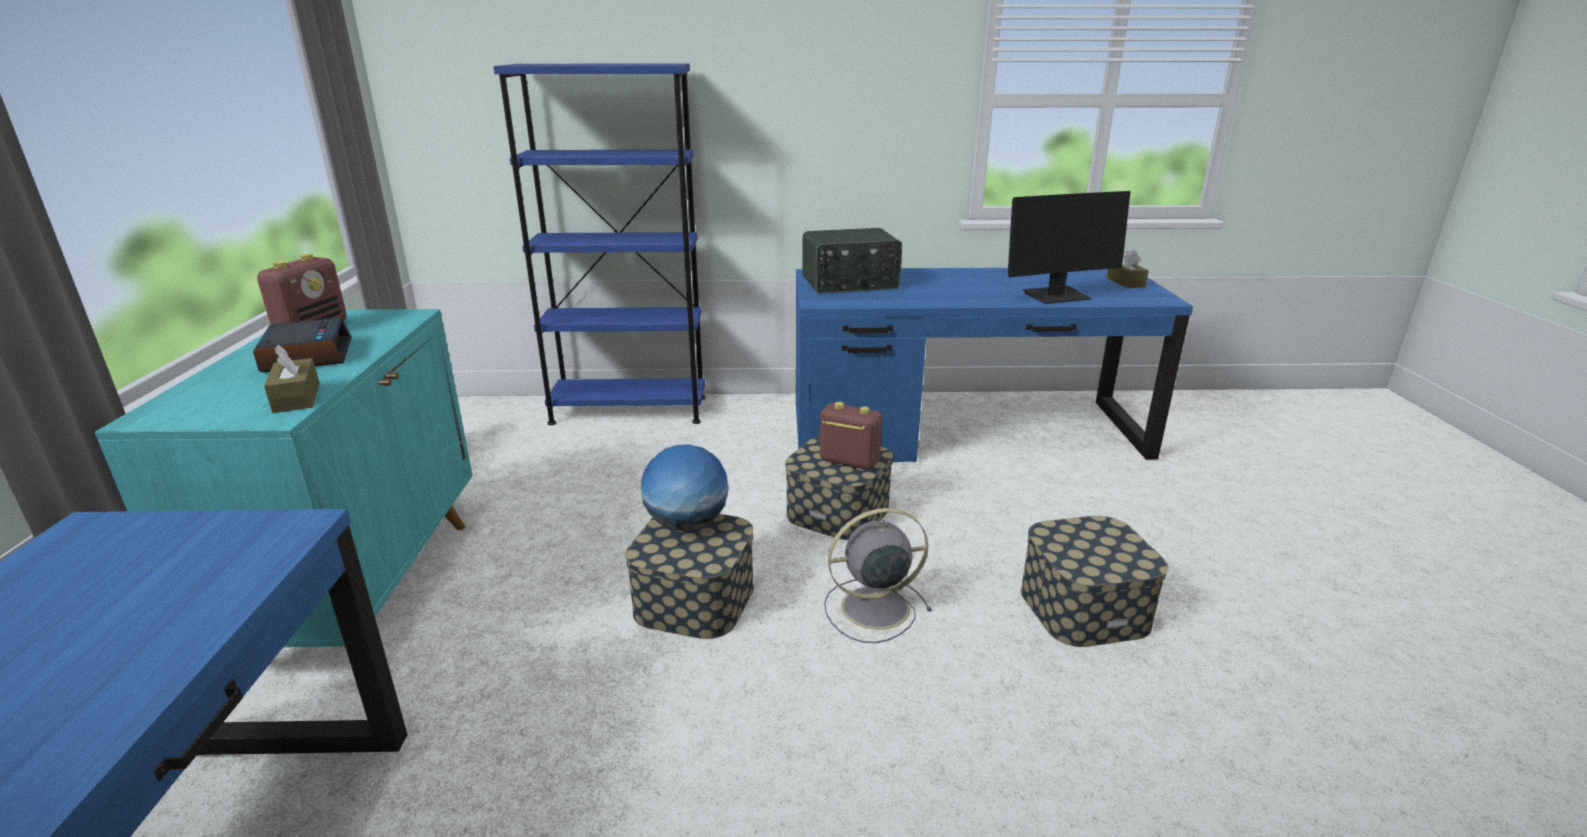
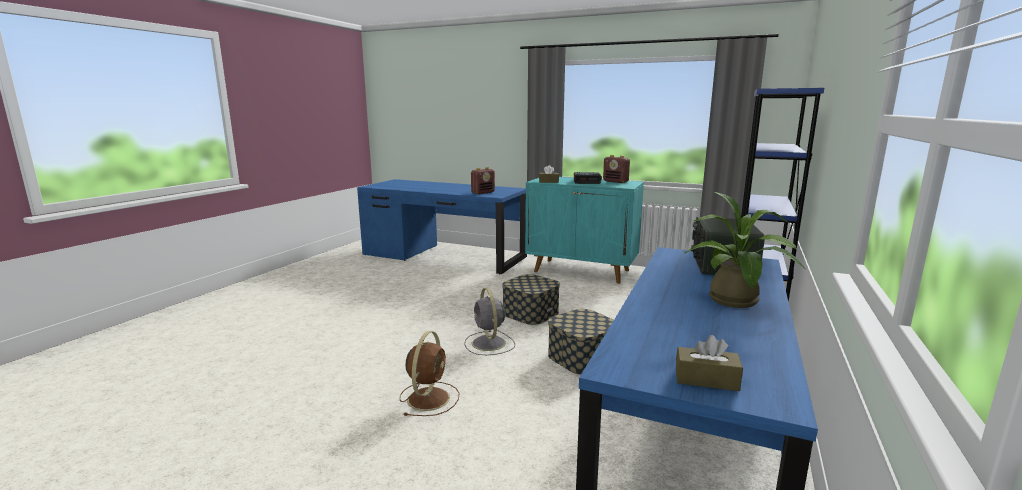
camera: 115 degrees right, 10 degrees down
(687, 524) = (544, 284): globe -> none
(848, 462) = (577, 323): radio -> radio (483, 192)
(872, 608) = (489, 344): grey fan -> grey fan turned 150 degrees clockwise
(966, 279) = (736, 303): none -> potted plant
(1056, 296) = (654, 321): monitor -> none
(1084, 607) = (429, 398): storage box -> brown fan

